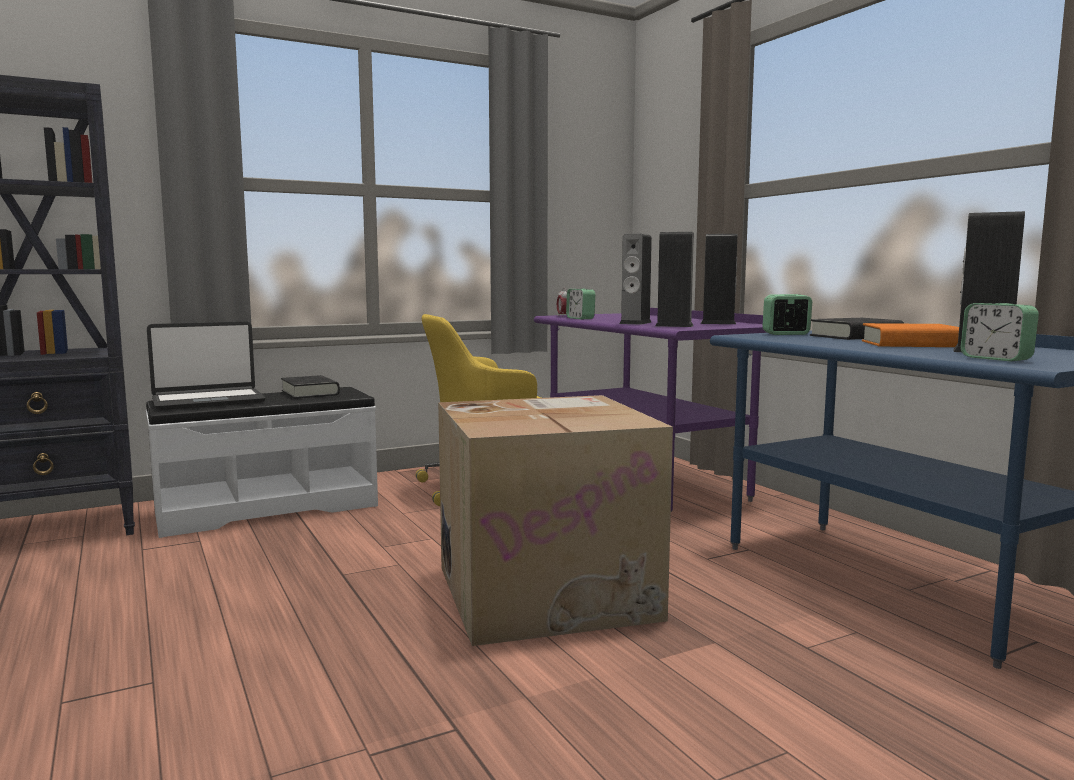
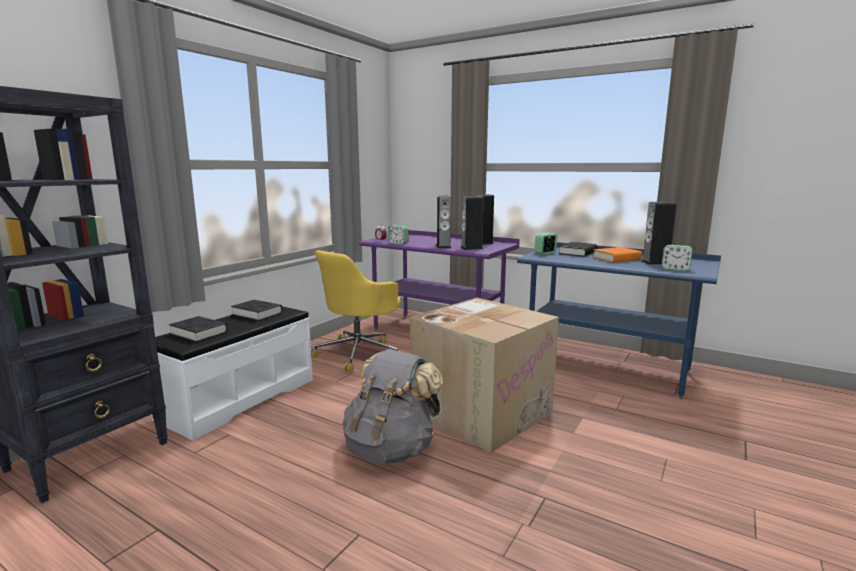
camera: 30 degrees left, 5 degrees up
(208, 401) = (199, 333): laptop -> black book
(344, 602) = (390, 449): none -> grey backpack

